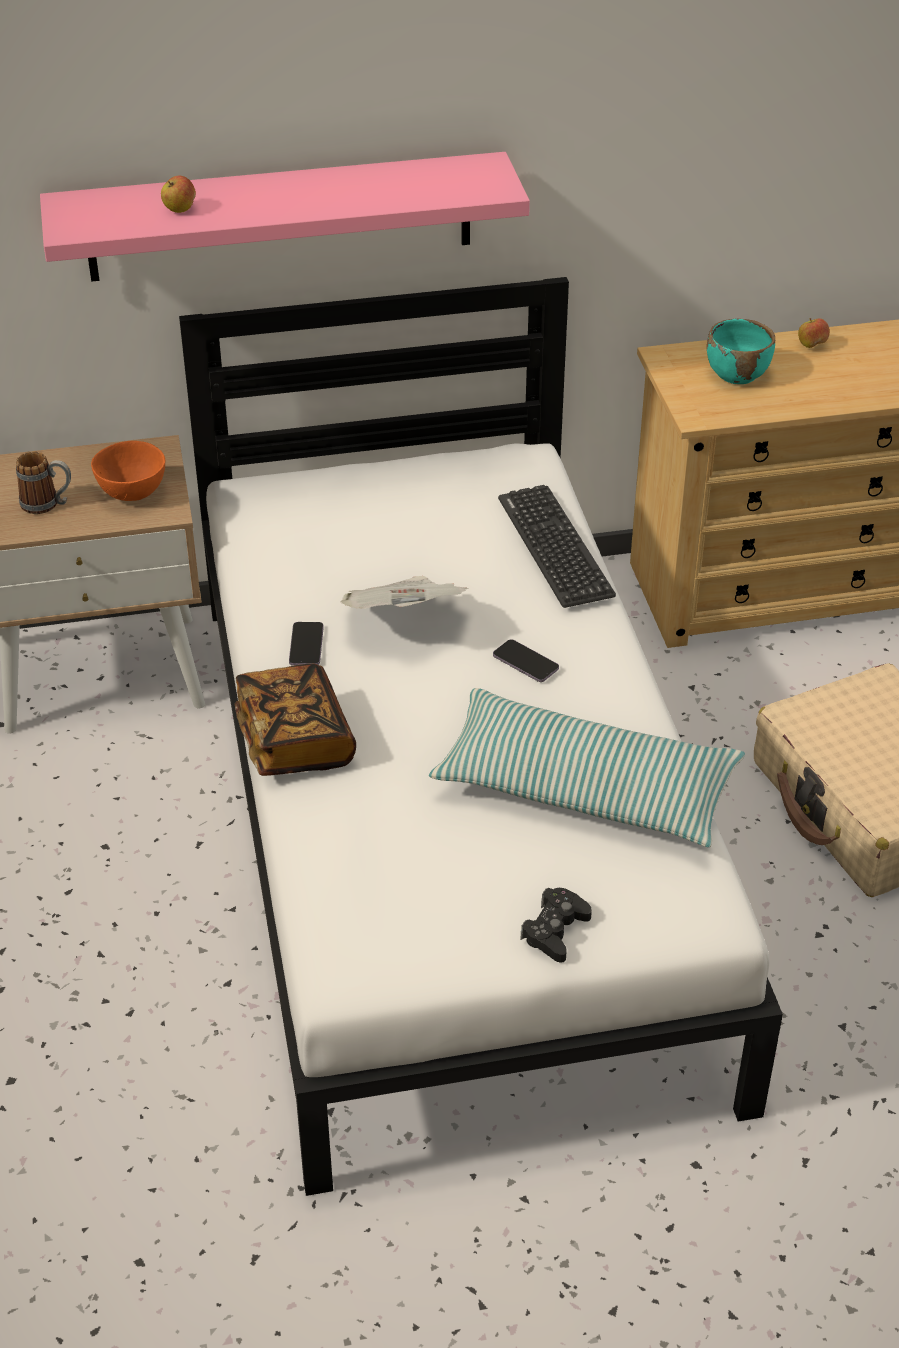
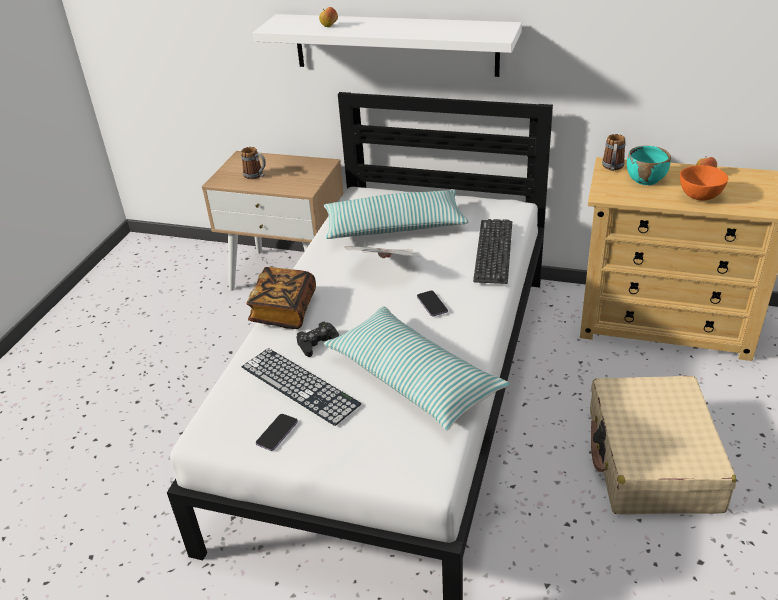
camera: 30 degrees right, 5 degrees down
(133, 494) = (297, 179): orange bowl -> orange bowl (700, 197)
(280, 217) = (395, 44): pink shelf -> white shelf
(306, 646) = (328, 267): phone -> phone (277, 433)
(359, 543) = (394, 227): none -> pillow
(426, 854) = (299, 385): none -> keyboard
(555, 930) = (333, 449): black game controller -> black game controller (317, 343)
(676, 363) = (612, 168): none -> mug

